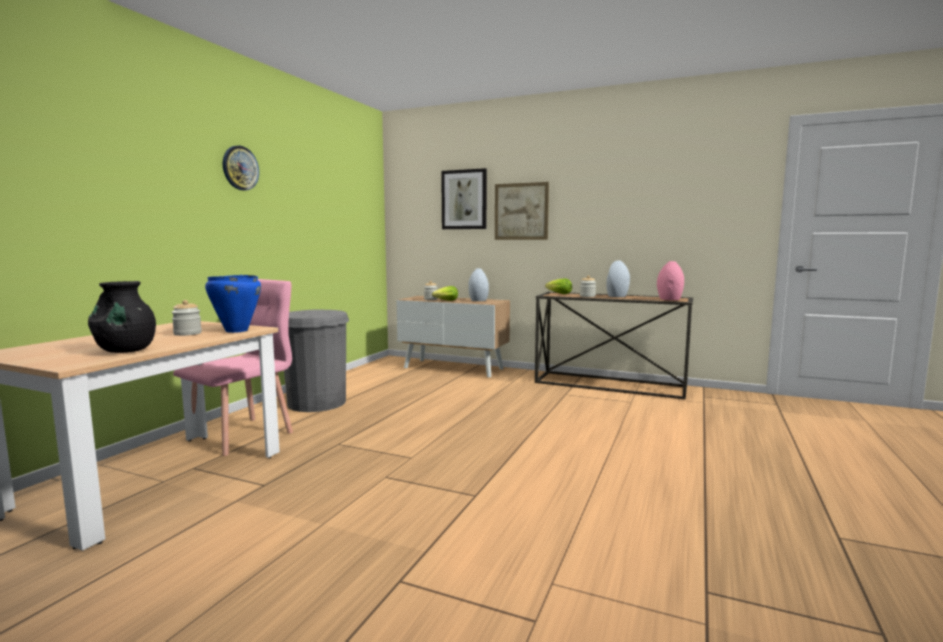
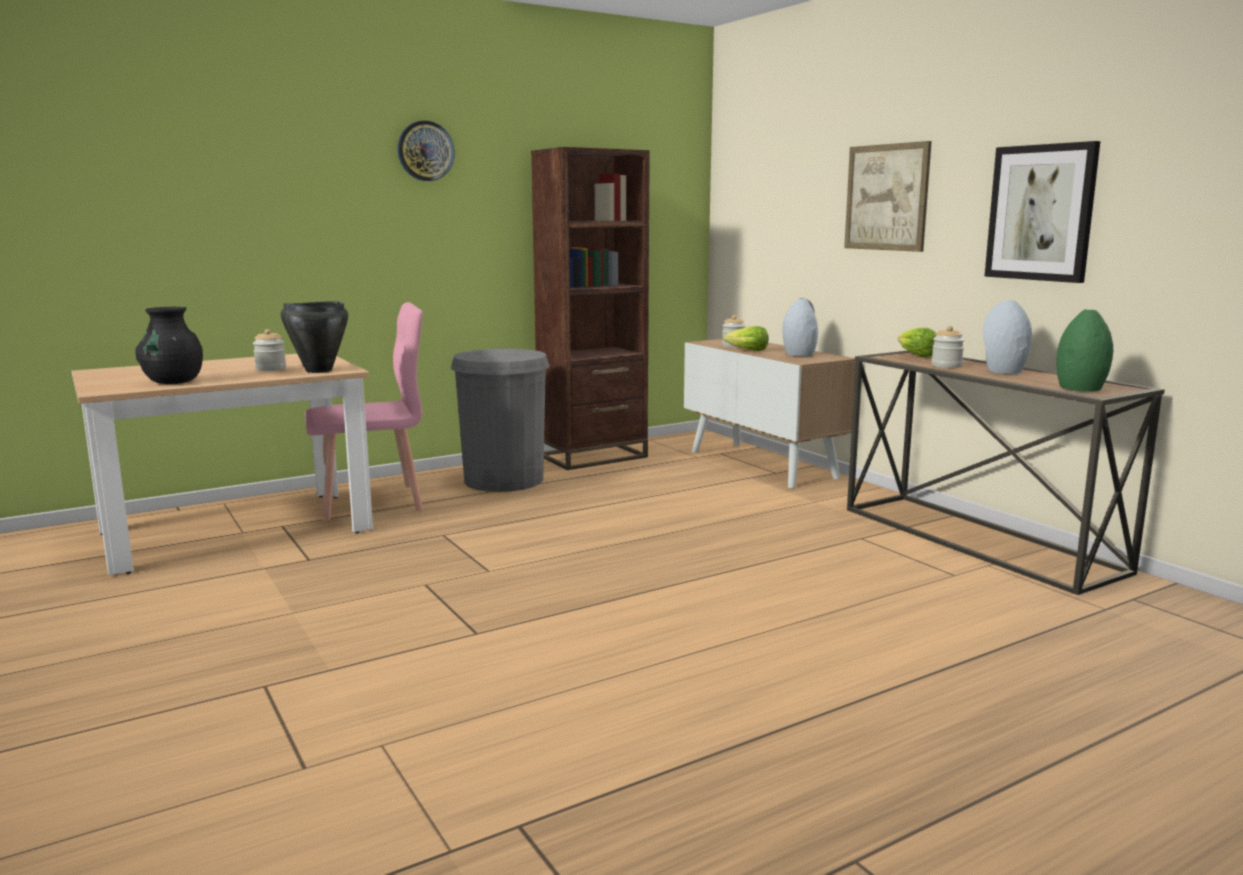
camera: 35 degrees right, 5 degrees up
(236, 331) = (318, 370): blue cooking pot -> black cooking pot
(350, 379) = (592, 456): none -> brown bookcase
(464, 199) = (808, 175): picture -> picture (1041, 213)
(669, 299) = (1079, 389): pink vase -> green vase

